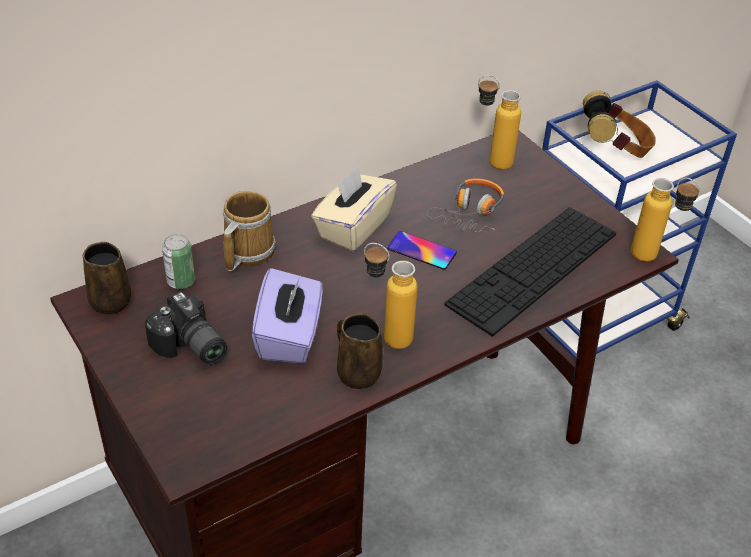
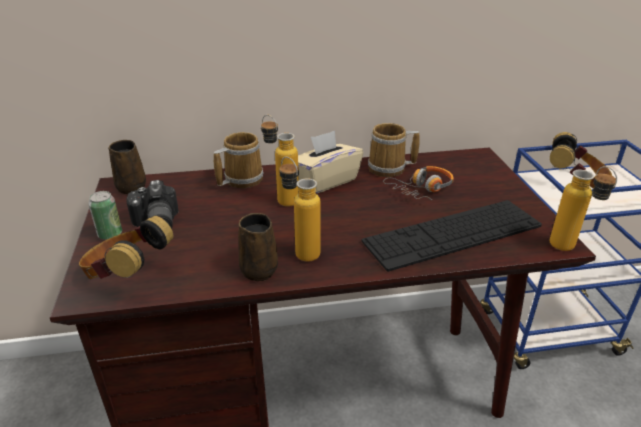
camera: 25 degrees right, 10 degrees down
(181, 281) = (185, 186): can -> can (110, 234)
(215, 425) = (127, 275): none -> headphones
(289, 336) = (228, 233): purple tissue box -> none
(417, 189) = (389, 168): none -> mug
(421, 251) = (367, 204): phone -> none
(491, 161) = (458, 163): bottle -> bottle (281, 198)

